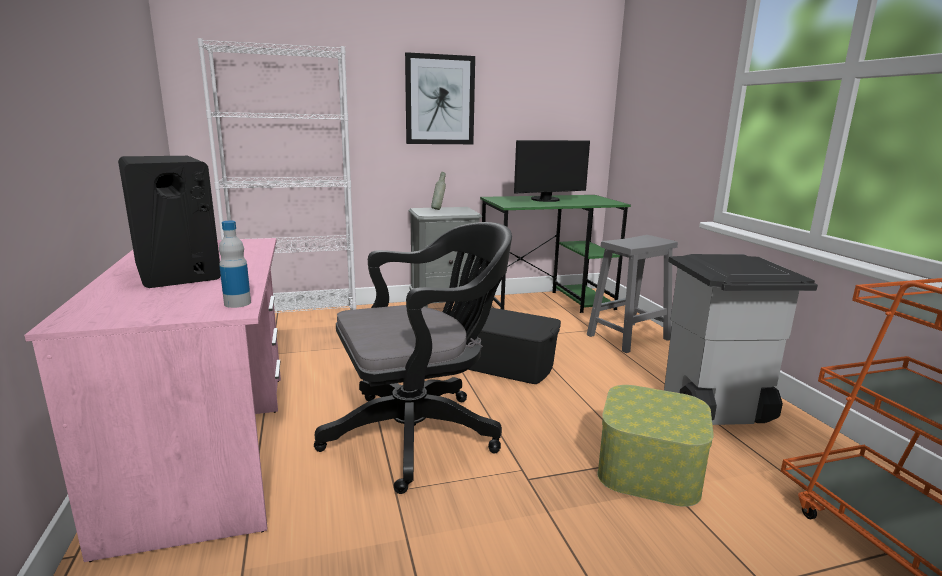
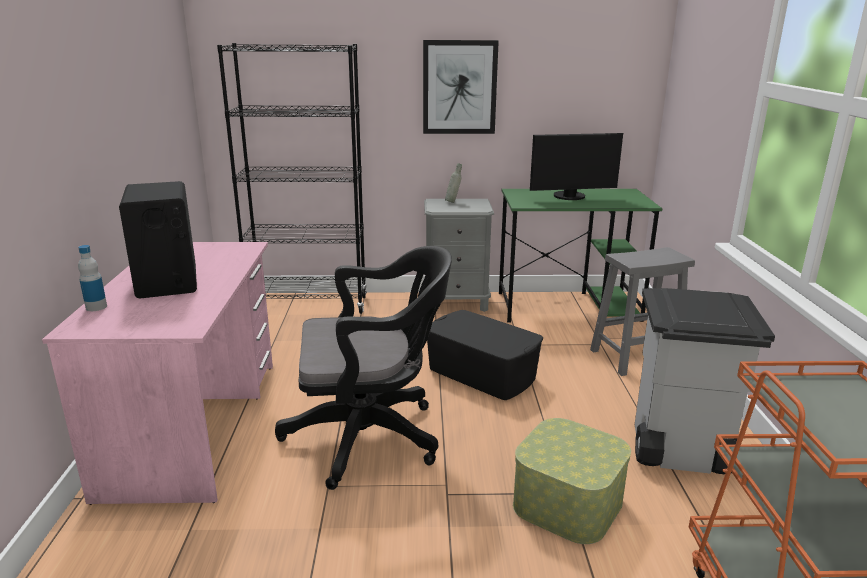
camera: 15 degrees right, 5 degrees up
(237, 303) = (195, 321): bottle -> bottle (96, 307)
(297, 320) = (309, 305): white bookcase -> black bookcase

